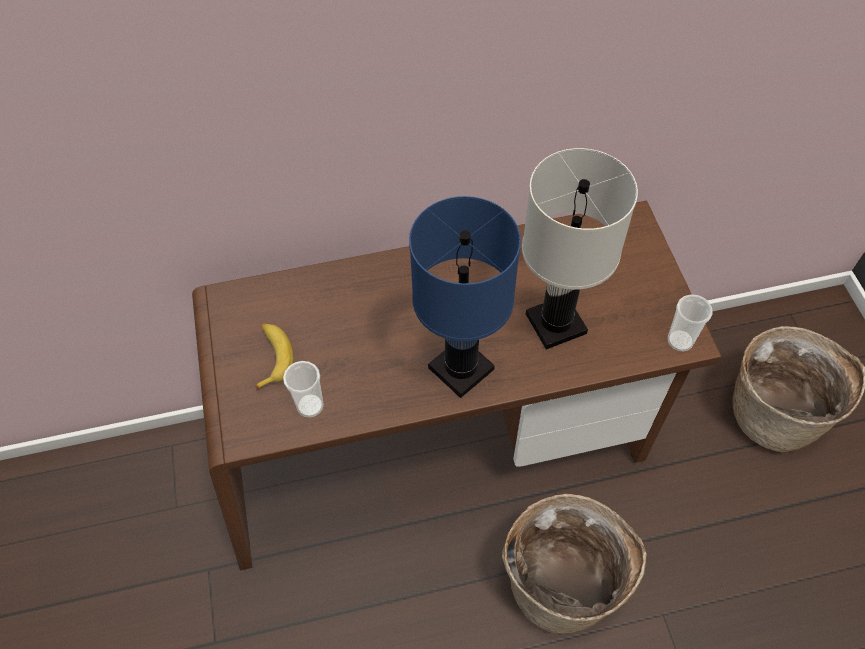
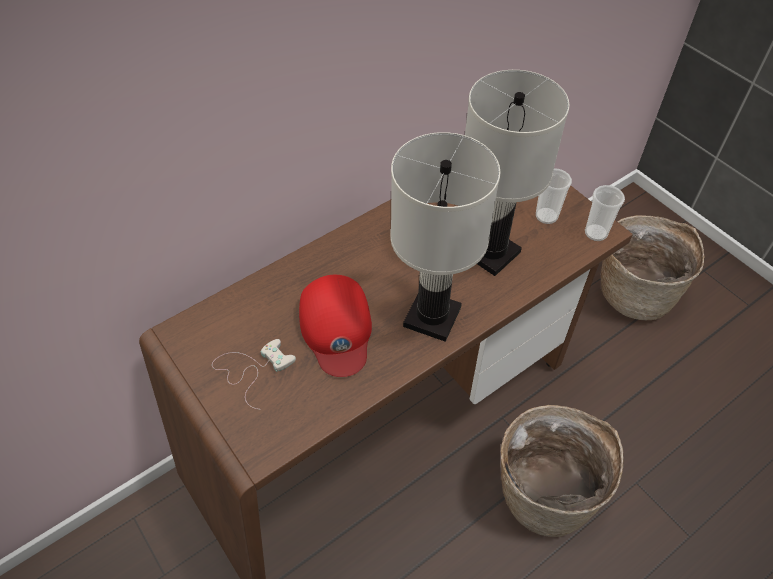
camera: 25 degrees left, 5 degrees down
(272, 357) = (252, 369): banana -> white game controller
(310, 406) = (312, 399): cup -> cup (546, 216)
(366, 346) = (336, 328): none -> red cap
(461, 367) = (431, 316): blue table lamp -> white table lamp

